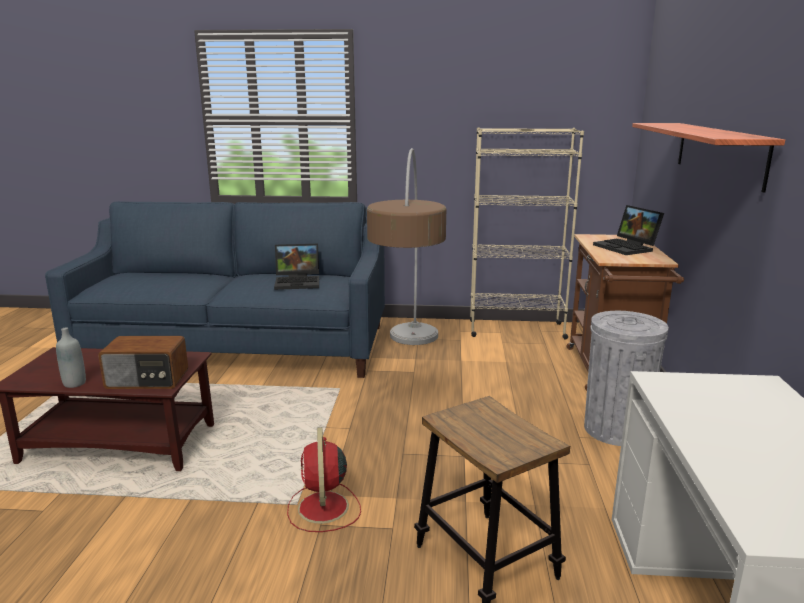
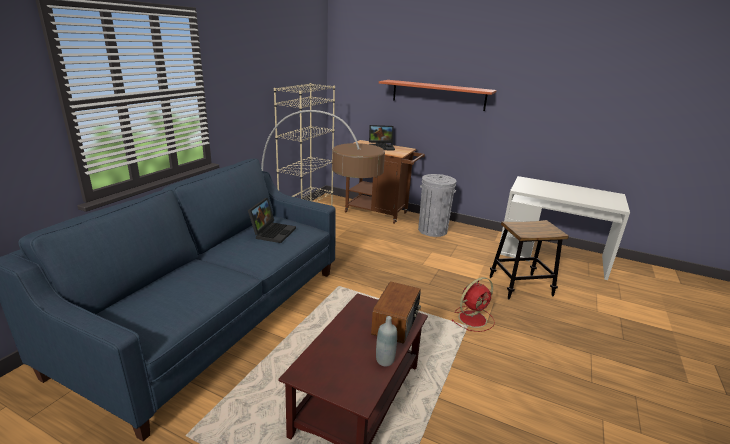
camera: 70 degrees left, 5 degrees up
(323, 508) = (473, 318): red fan -> red fan turned 45 degrees counterclockwise

